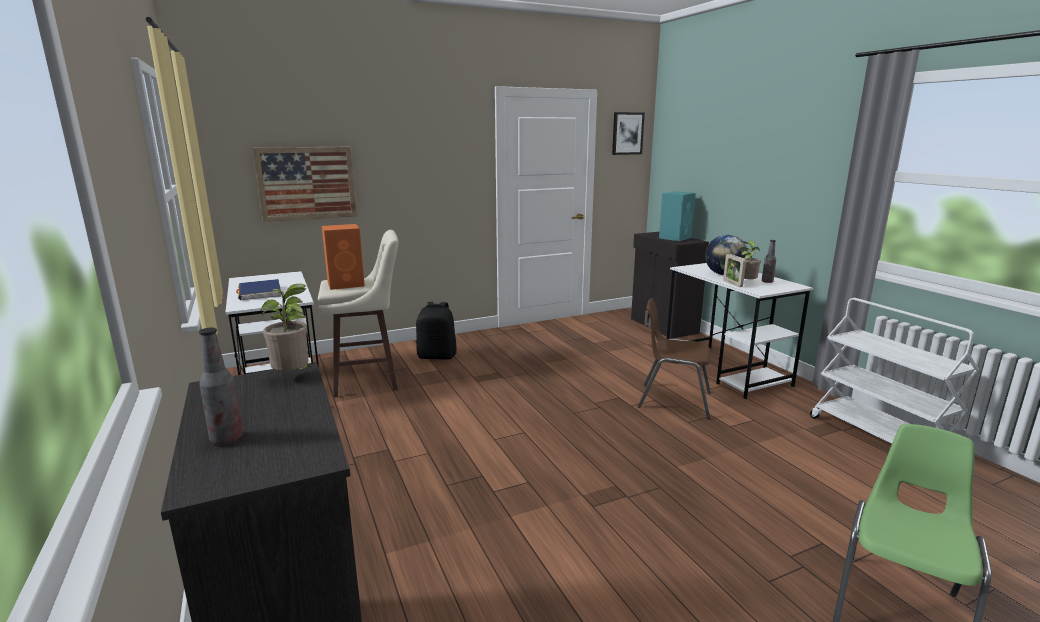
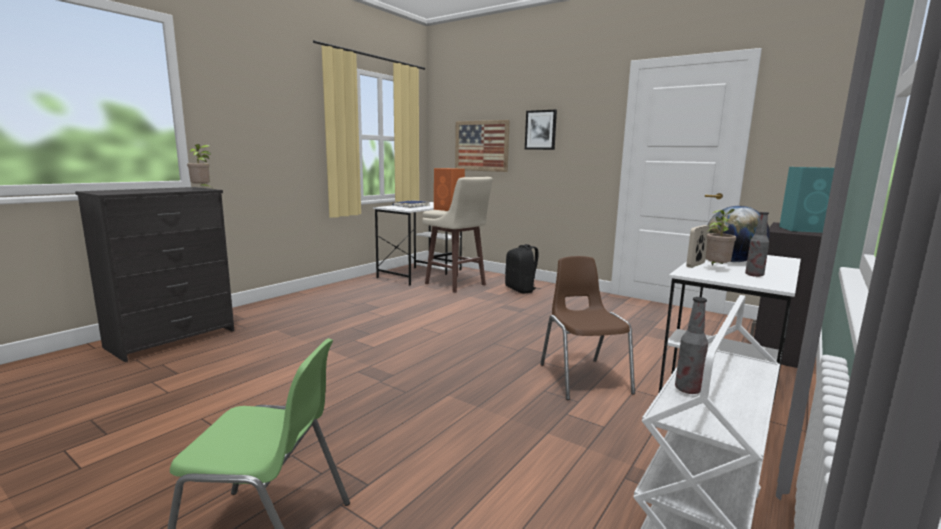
camera: 60 degrees right, 5 degrees down
(227, 439) = (133, 190): bottle -> bottle (688, 389)
(627, 133) = (809, 97): picture -> picture (540, 130)

